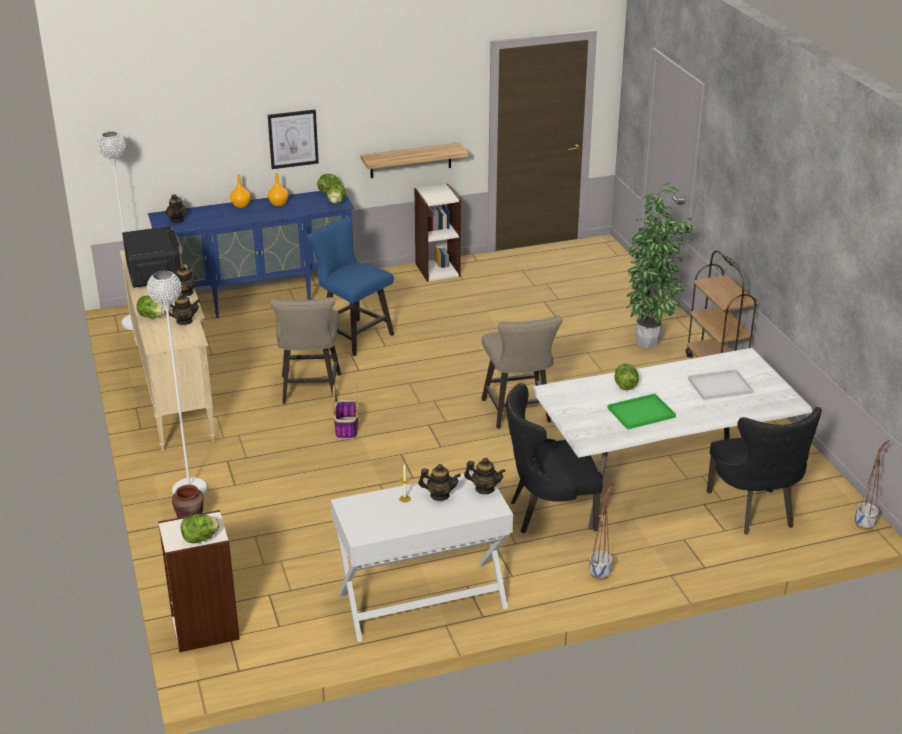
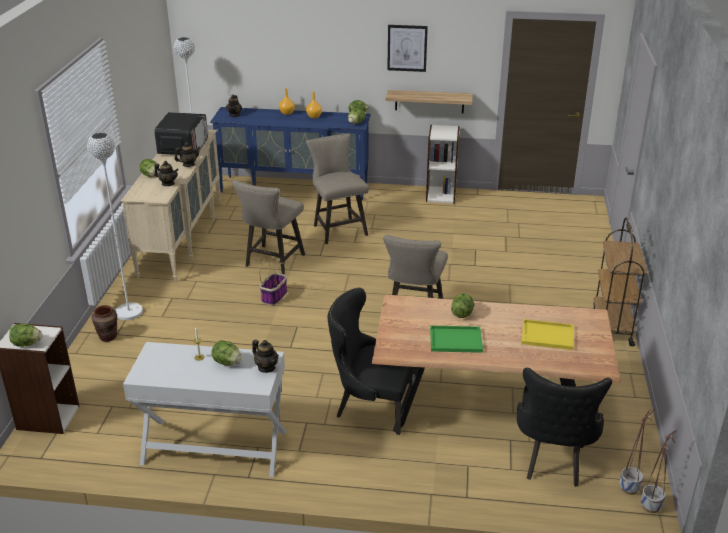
camera: 25 degrees right, 0 degrees up
(293, 139) = (334, 67): picture -> picture (407, 48)
(353, 335) = (338, 228): blue stool -> beige stool
(439, 495) = (227, 362): teapot -> lettuce
(599, 573) = (371, 472): planter -> planter (629, 488)
(649, 344) = (568, 291): potted plant -> none
(661, 482) = (487, 409): white dining table -> brown dining table
(721, 385) = (548, 335): white tray -> yellow tray

